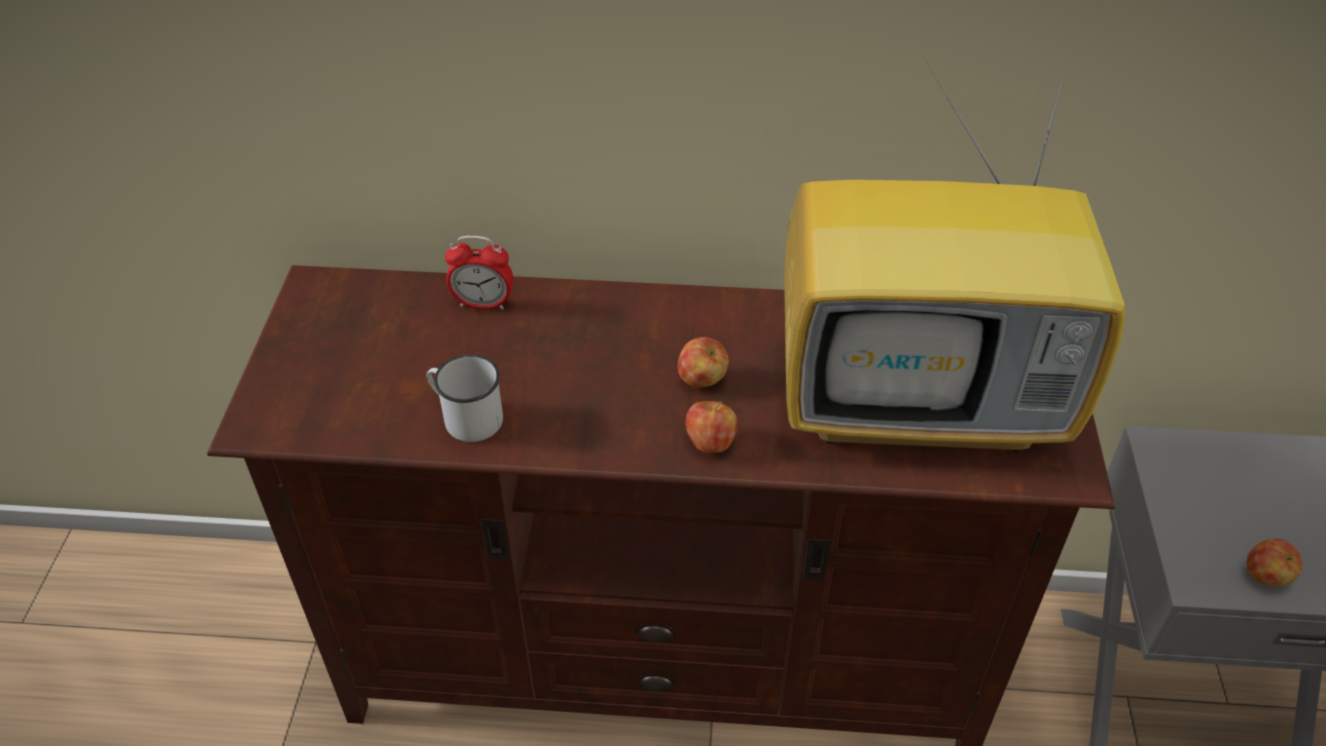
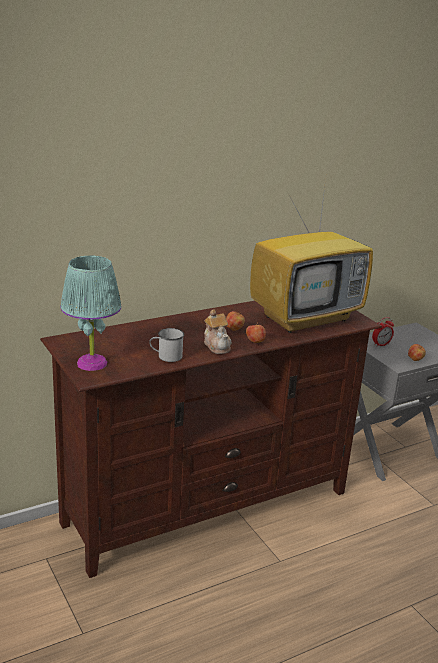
camera: 35 degrees left, 20 degrees down
(304, 381) = (92, 363): none -> turquoise table lamp
(483, 304) = (134, 330): alarm clock -> alarm clock (381, 344)
(609, 423) = (217, 345): none -> teapot

